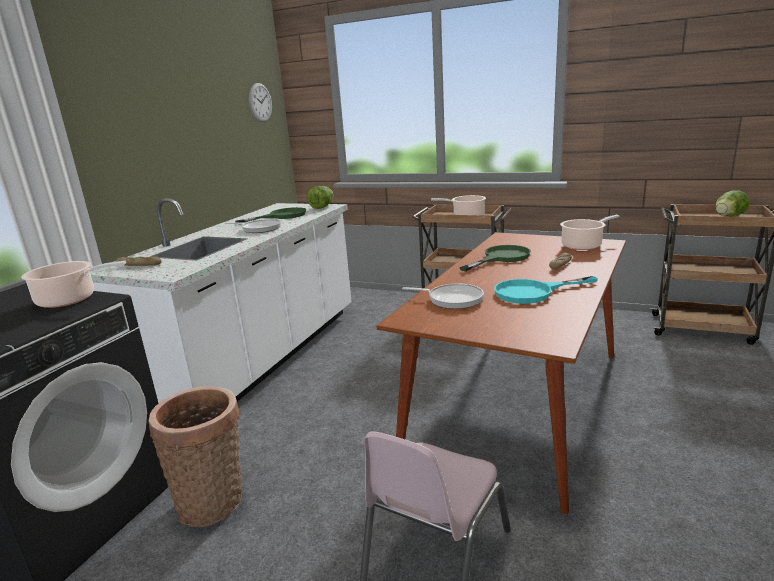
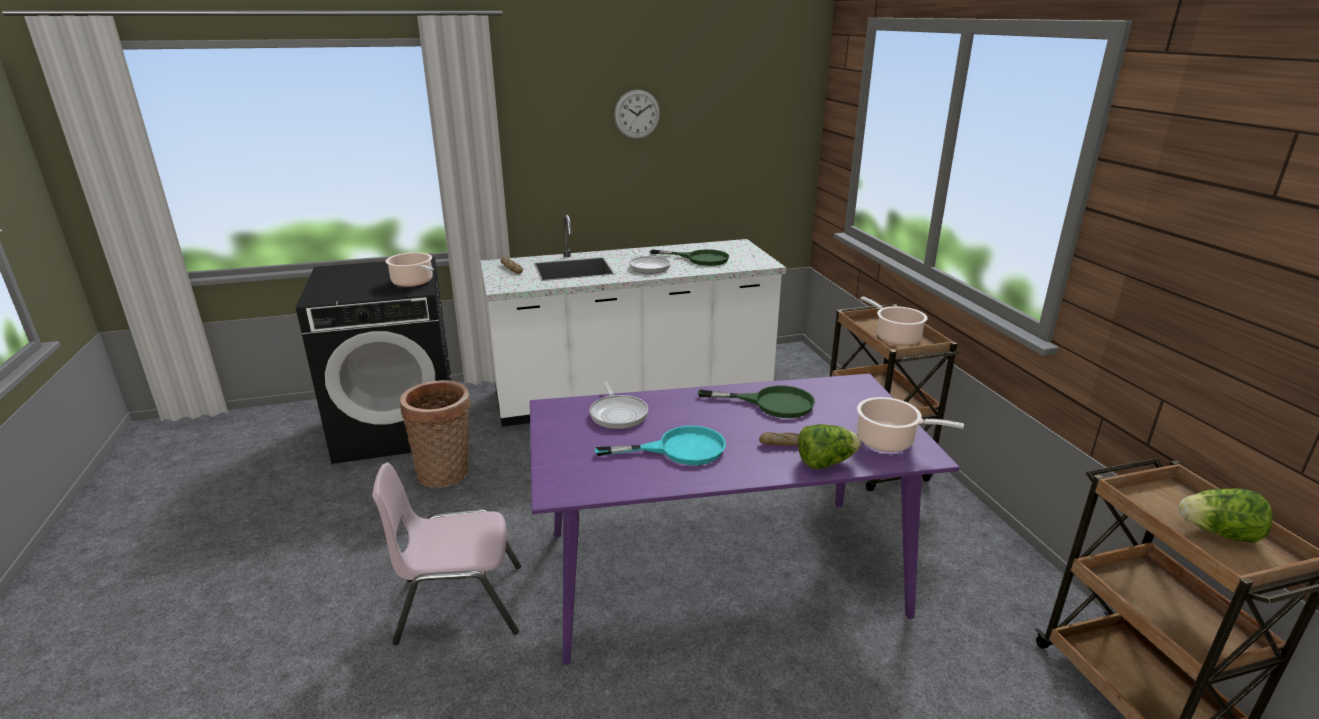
camera: 50 degrees right, 5 degrees up
(260, 102) = (774, 116): wall clock -> wall clock (637, 114)
(322, 207) = (757, 261): lettuce -> lettuce (825, 462)
(518, 401) = (722, 572): brown dining table -> purple dining table
(533, 292) = (679, 449): turquoise frying pan -> turquoise frying pan turned 135 degrees clockwise

